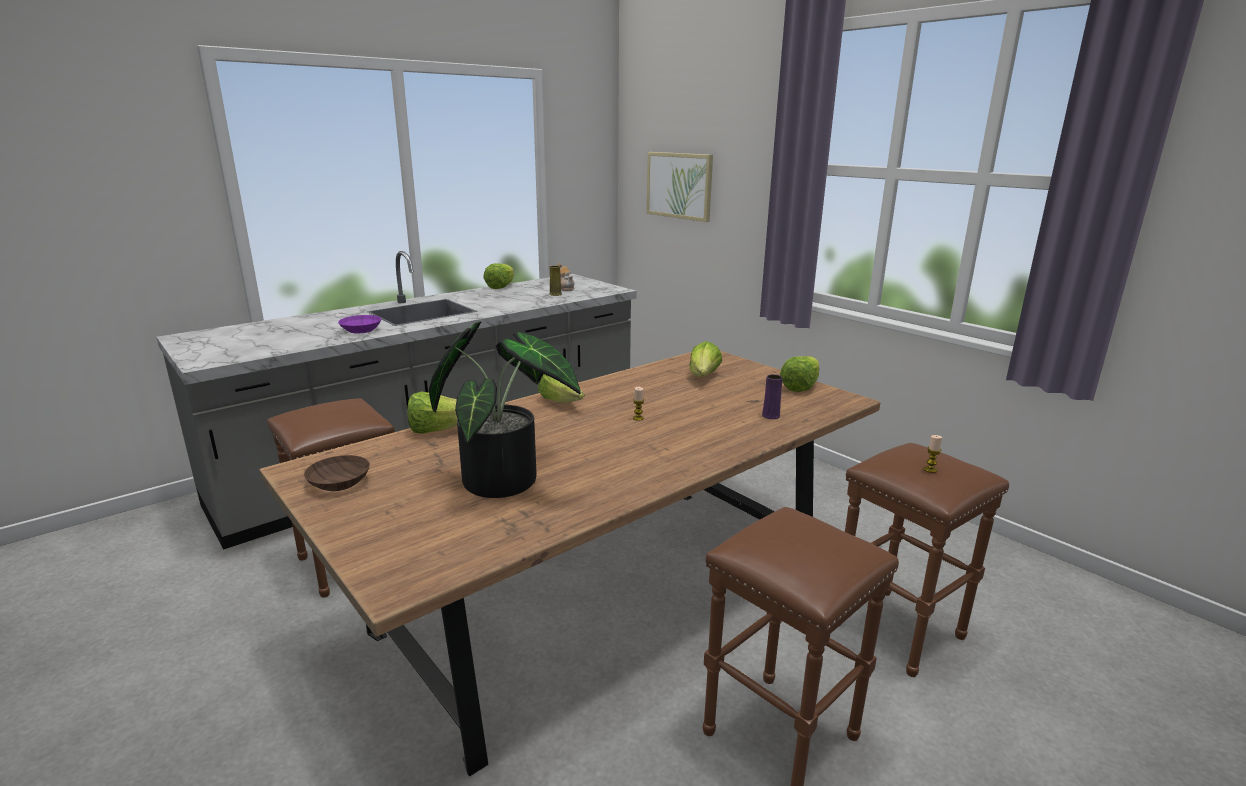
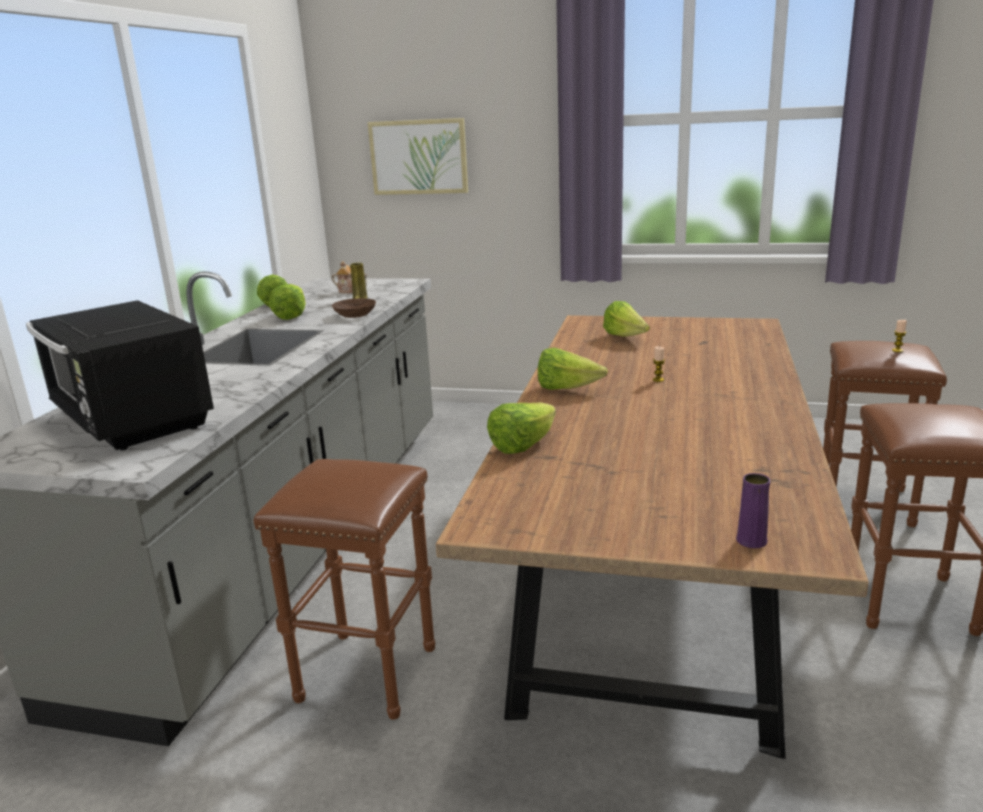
camera: 35 degrees left, 0 degrees up
(262, 338) = (131, 421): none -> black microwave
(338, 483) = (554, 517): brown bowl -> brown bowl (354, 315)
(361, 330) = (245, 379): purple bowl -> none
(508, 478) = (684, 454): potted plant -> none
(770, 416) = (740, 348): purple vase -> purple vase (751, 541)
(800, 387) = (708, 324): lettuce -> lettuce (291, 316)

